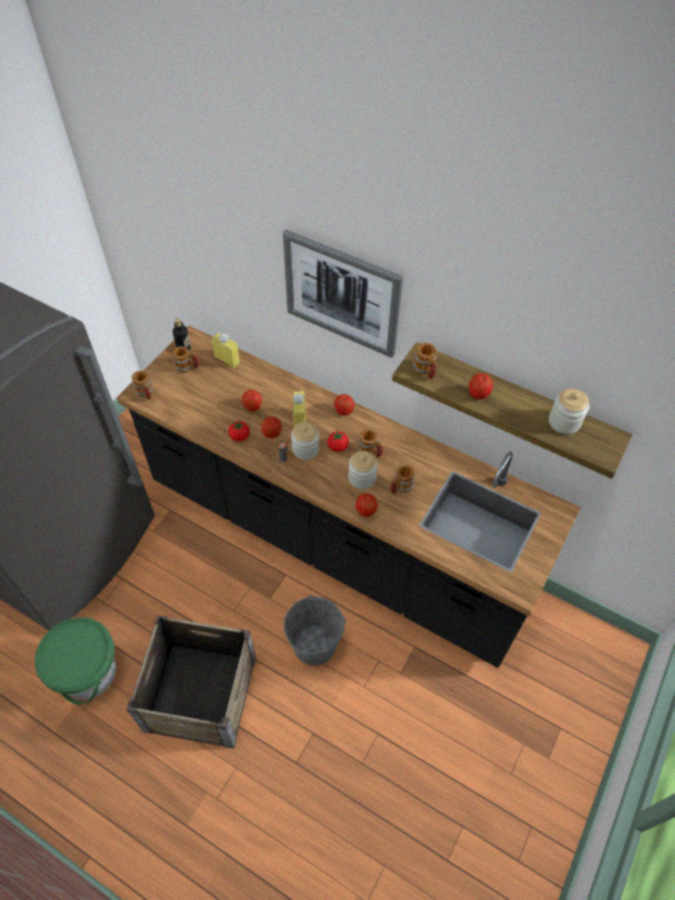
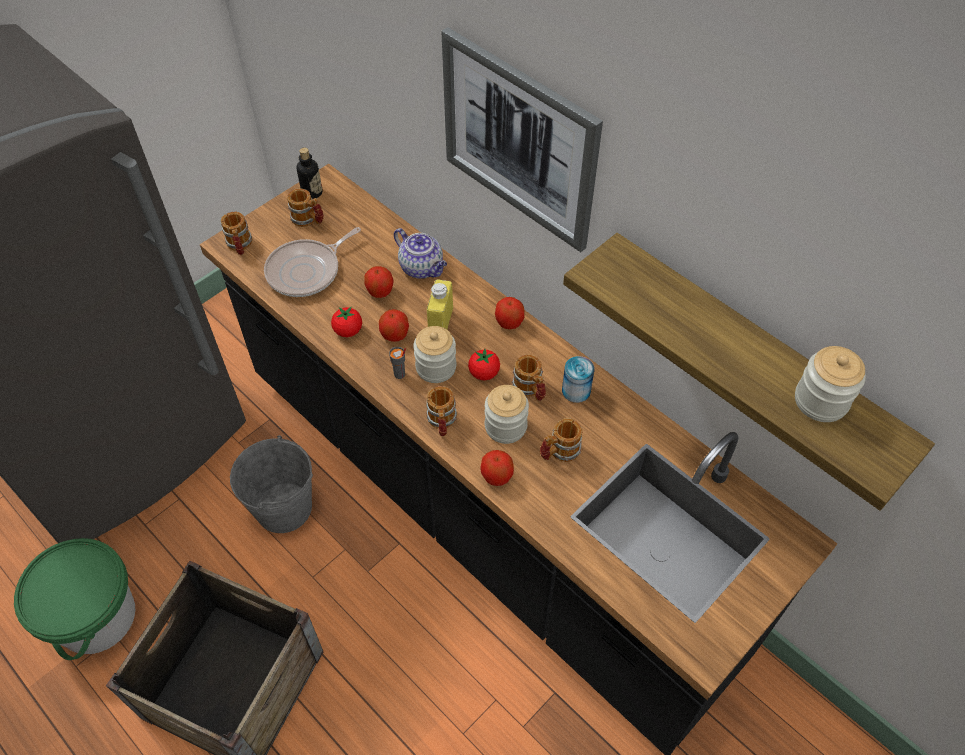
camera: 15 degrees right, 0 degrees up
(198, 402) = (307, 271): none -> frying pan
(227, 359) = (366, 220): yellow bottle -> none
(276, 385) = (422, 268): none -> teapot
(315, 645) = (411, 654): grey bucket -> grey bucket (284, 508)
(399, 446) = (576, 390): none -> can
(425, 371) = (617, 279): mug -> mug (442, 422)
(478, 394) = (691, 329): apple -> none

